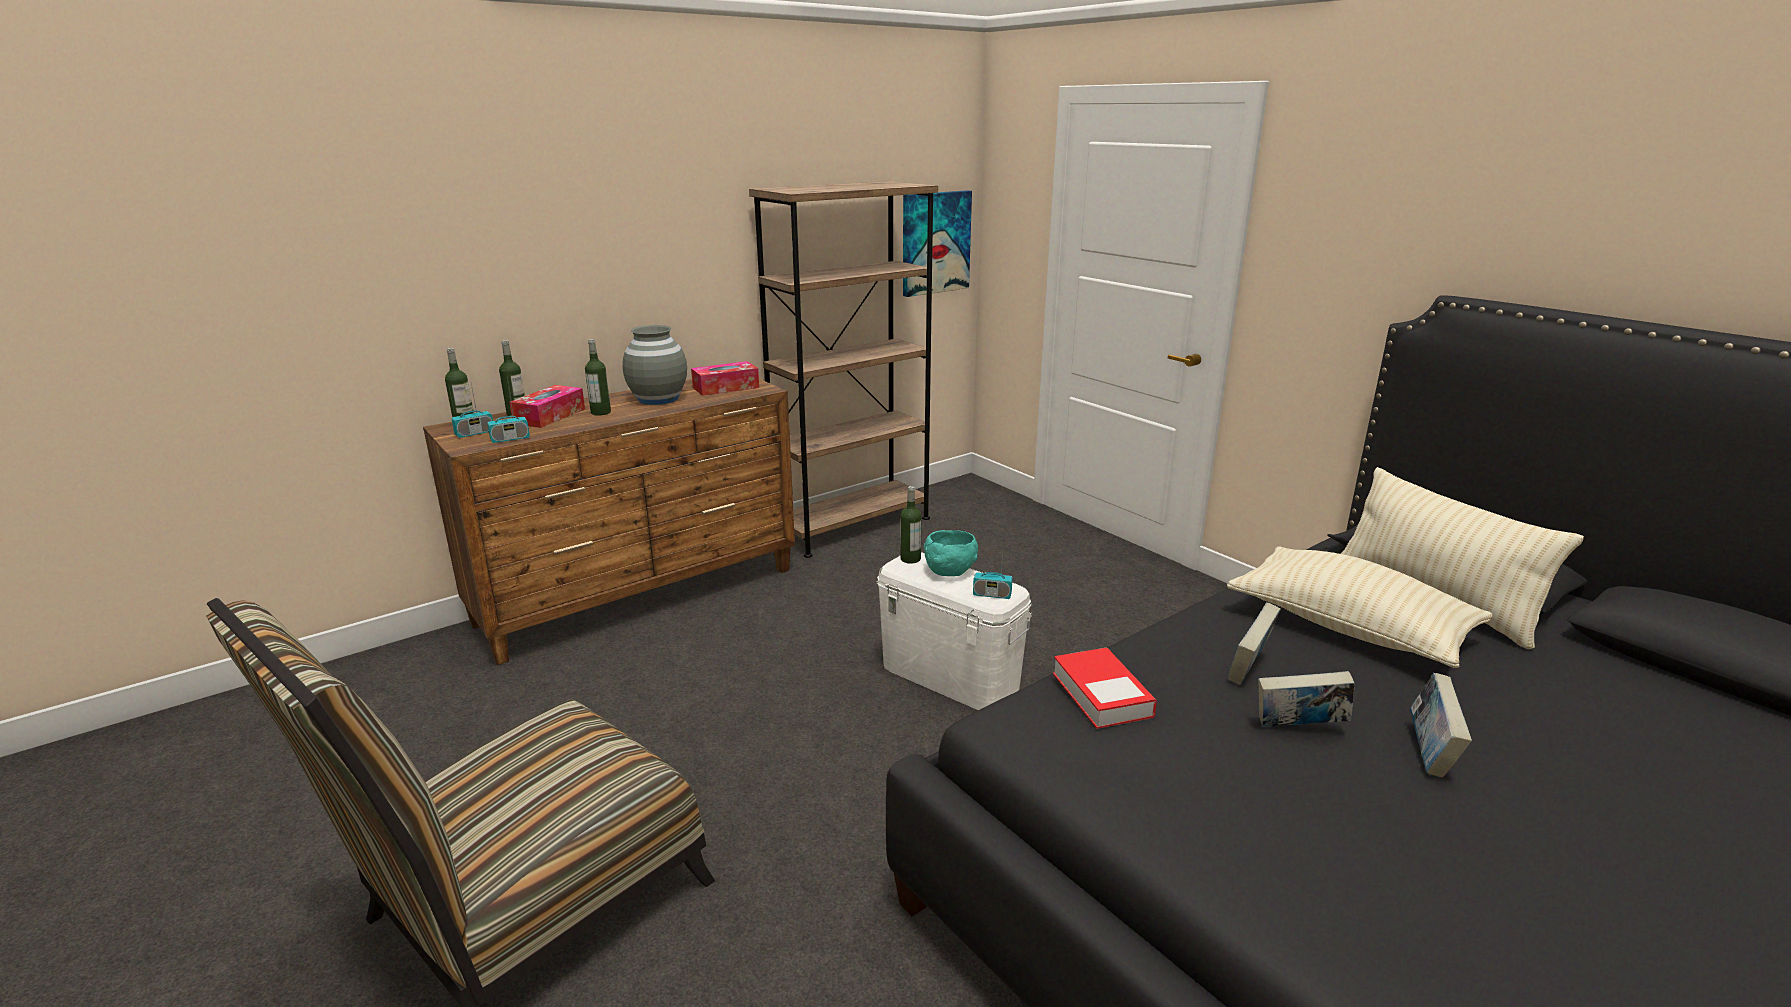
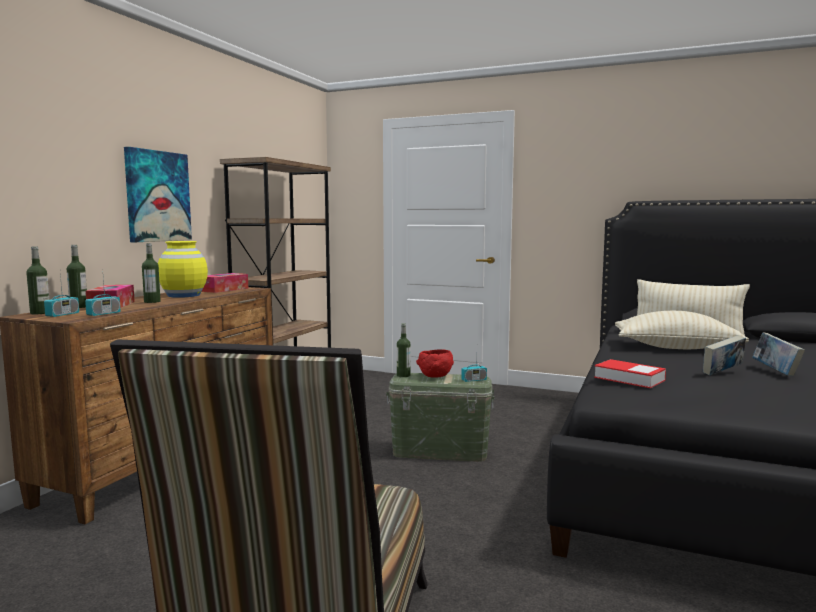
camera: 30 degrees left, 15 degrees down
(658, 399) = (184, 295): grey vase -> yellow vase
(935, 243) = (309, 211): picture -> picture (157, 196)
(950, 572) = (435, 376): turquoise bowl -> red bowl
(950, 676) = (440, 451): white storage box -> green storage box
(1249, 670) = (667, 363): book -> none

